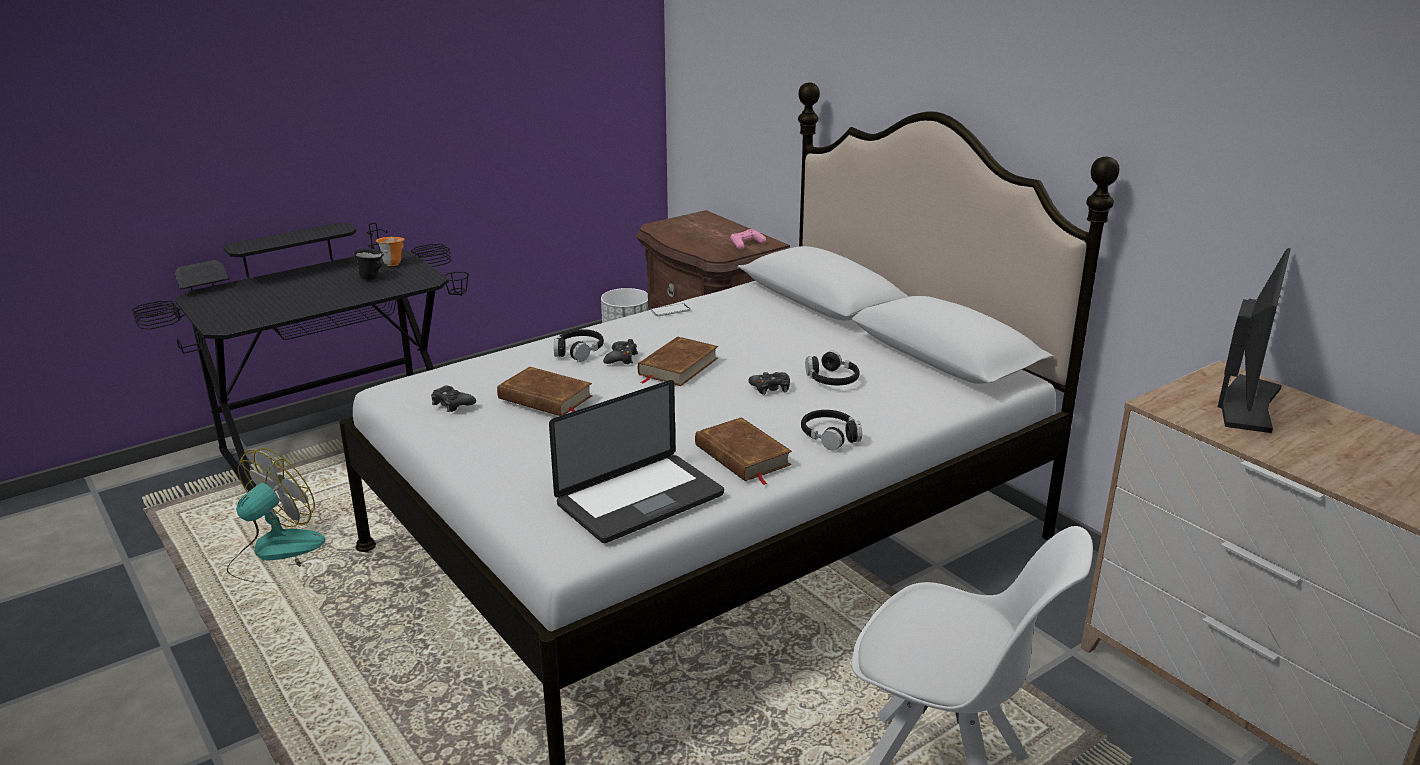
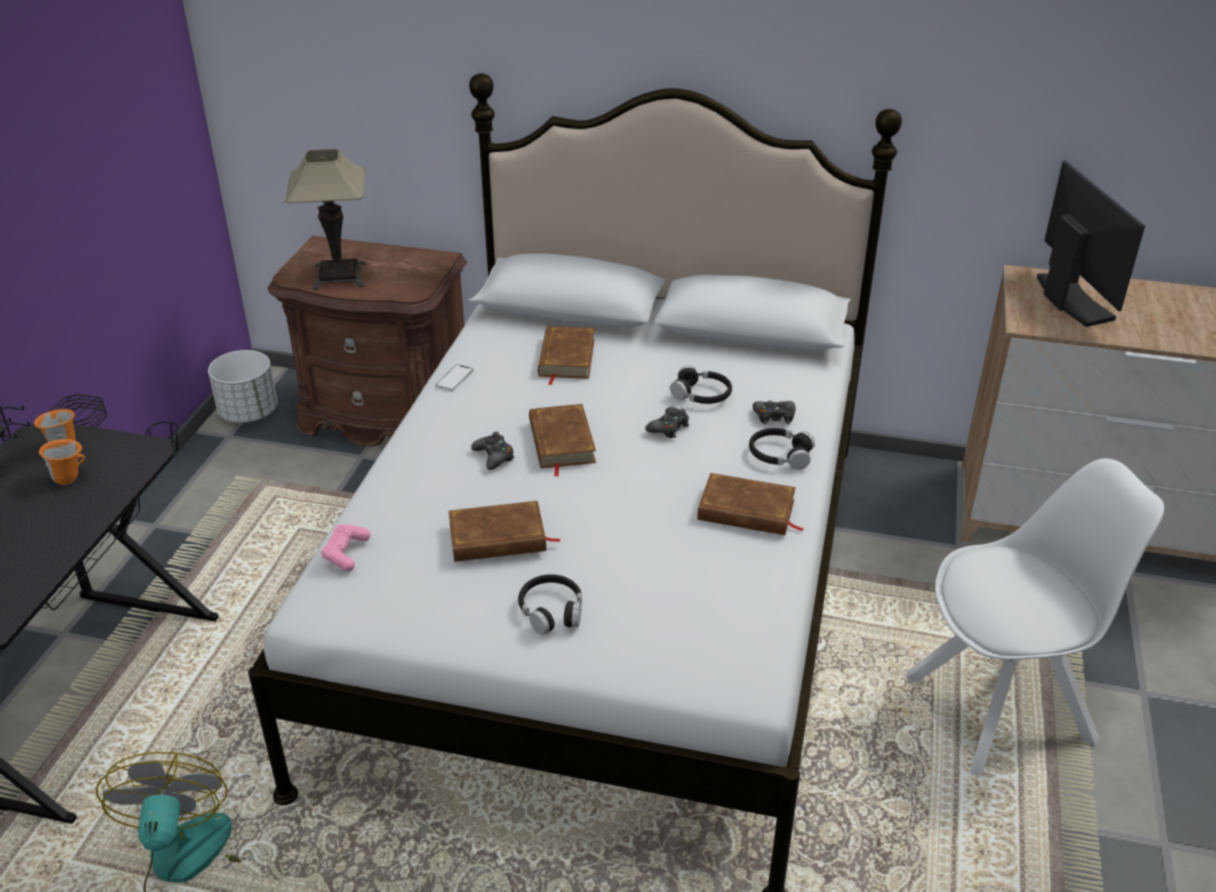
camera: 40 degrees left, 10 degrees up
(372, 278) = (69, 478): black mug -> orange mug
(452, 404) = (413, 592): black game controller -> black game controller (774, 416)
(578, 351) = (440, 467): black headphones -> black headphones (551, 611)
(640, 500) = (735, 600): laptop -> none
(686, 234) = (339, 276): none -> table lamp
(746, 244) = (420, 267): pink game controller -> pink game controller (346, 553)
(767, 325) = (566, 358): none -> brown book

